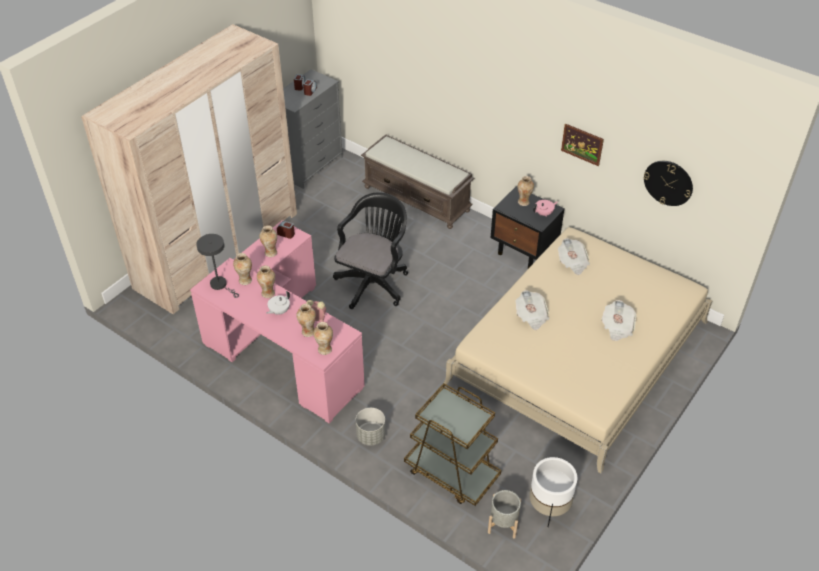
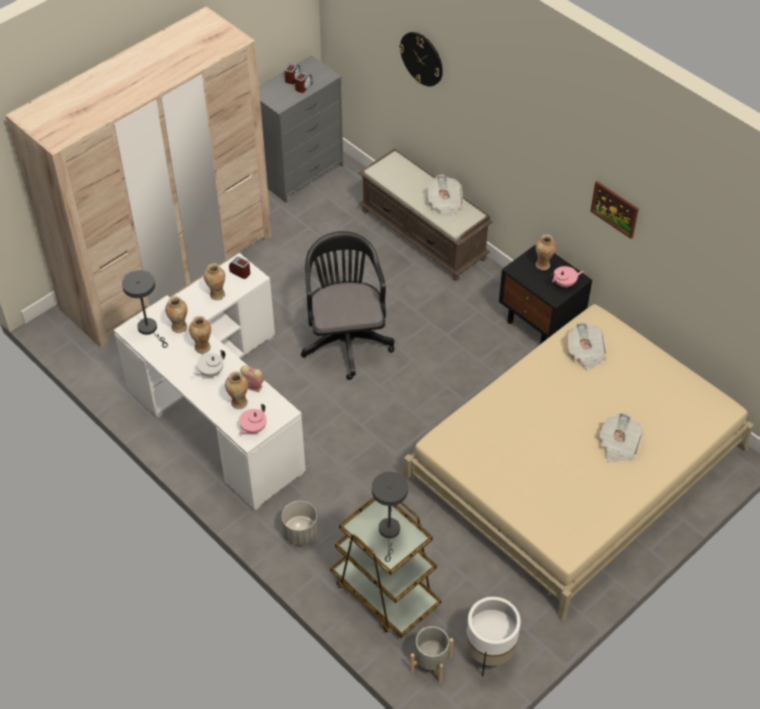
camera: 10 degrees right, 5 degrees up
(281, 348) = (218, 408): pink desk -> white desk
(324, 350) = (253, 428): vase -> pink teapot
(373, 282) = (346, 339): black office chair -> black office chair turned 45 degrees counterclockwise
(458, 415) = (389, 532): none -> grey table lamp
(531, 316) = (516, 417): newspaper -> newspaper (445, 204)
(668, 182) = (709, 275): wall clock -> wall clock (422, 58)

